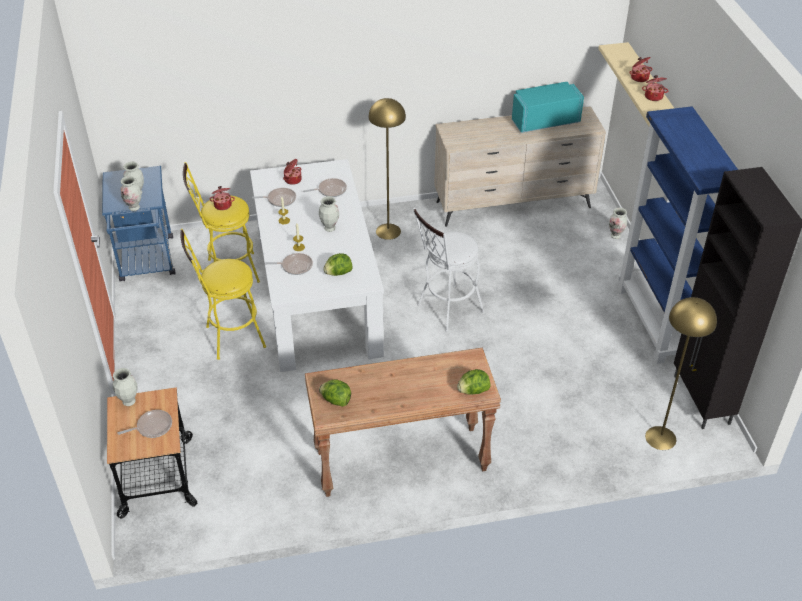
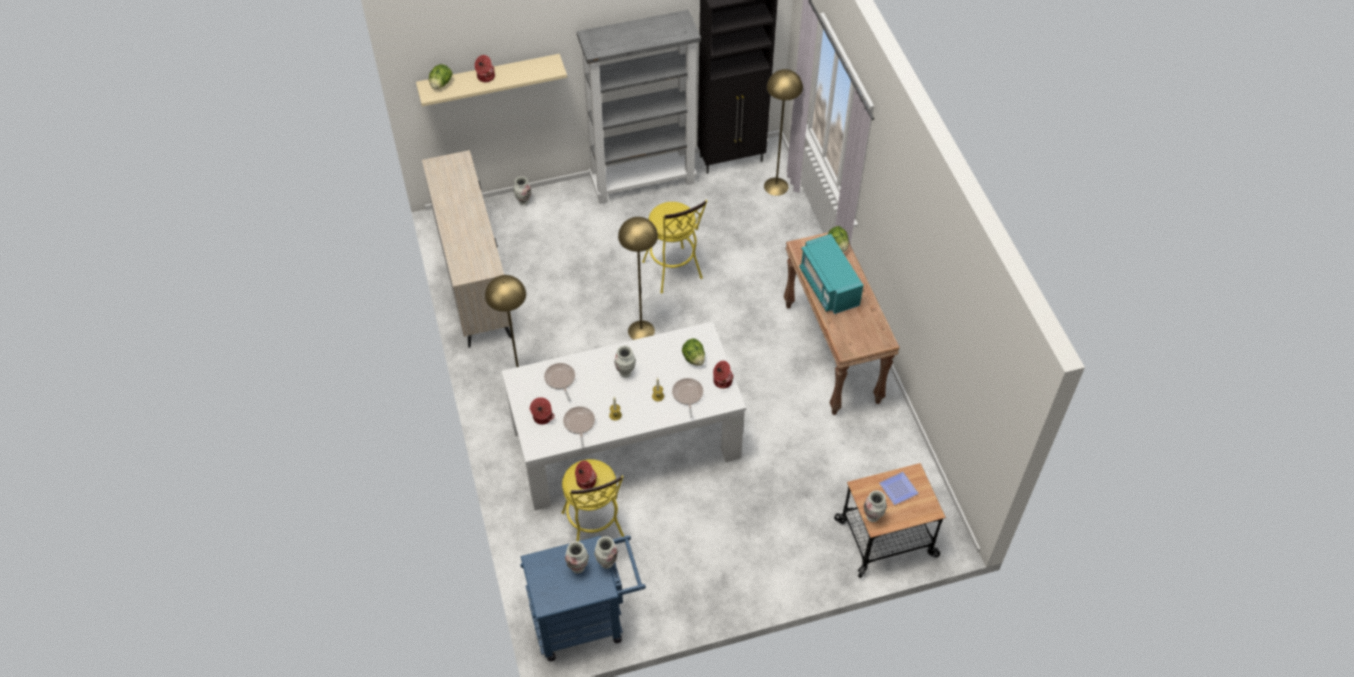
camera: 95 degrees left, 10 degrees up
(152, 427) = (898, 490): frying pan -> plate
(230, 338) = (699, 511): yellow stool -> yellow stool (674, 273)
(336, 400) = (867, 335): lettuce -> lettuce (441, 84)
(446, 310) = (641, 331): white stool -> yellow floor lamp
(545, 121) = (450, 195): turquoise microwave -> turquoise microwave (828, 286)
(653, 96) = (519, 69): cooking pot -> cooking pot (722, 381)
(655, 322) = (643, 181): blue bookcase -> grey bookcase

